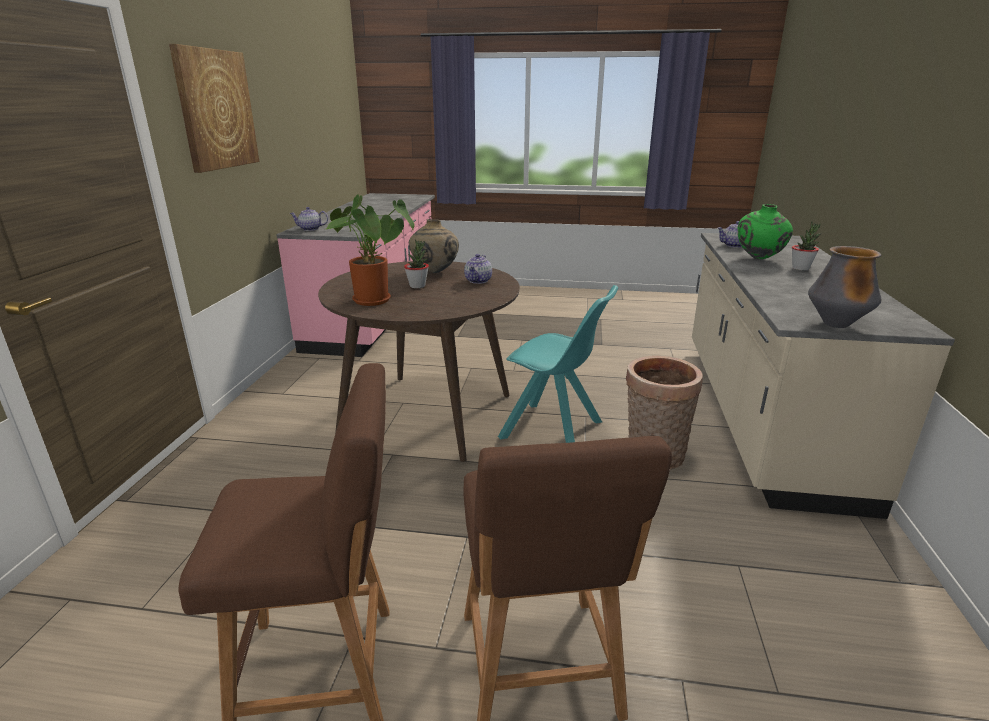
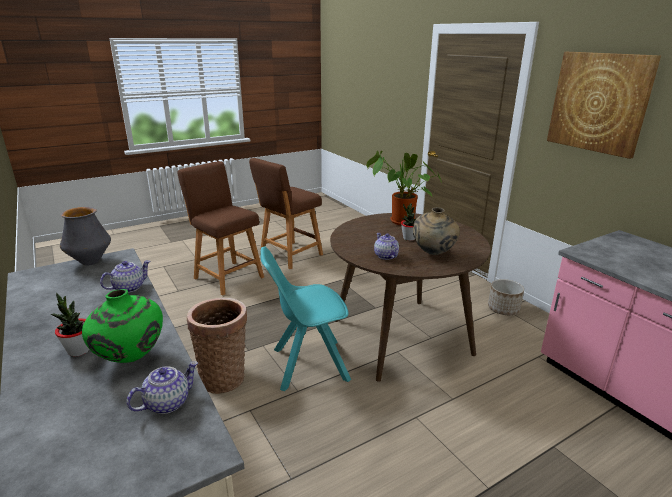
camera: 140 degrees right, 0 degrees up
(283, 393) = (503, 309): none -> planter
(310, 229) = (632, 243): teapot -> teapot (129, 287)

